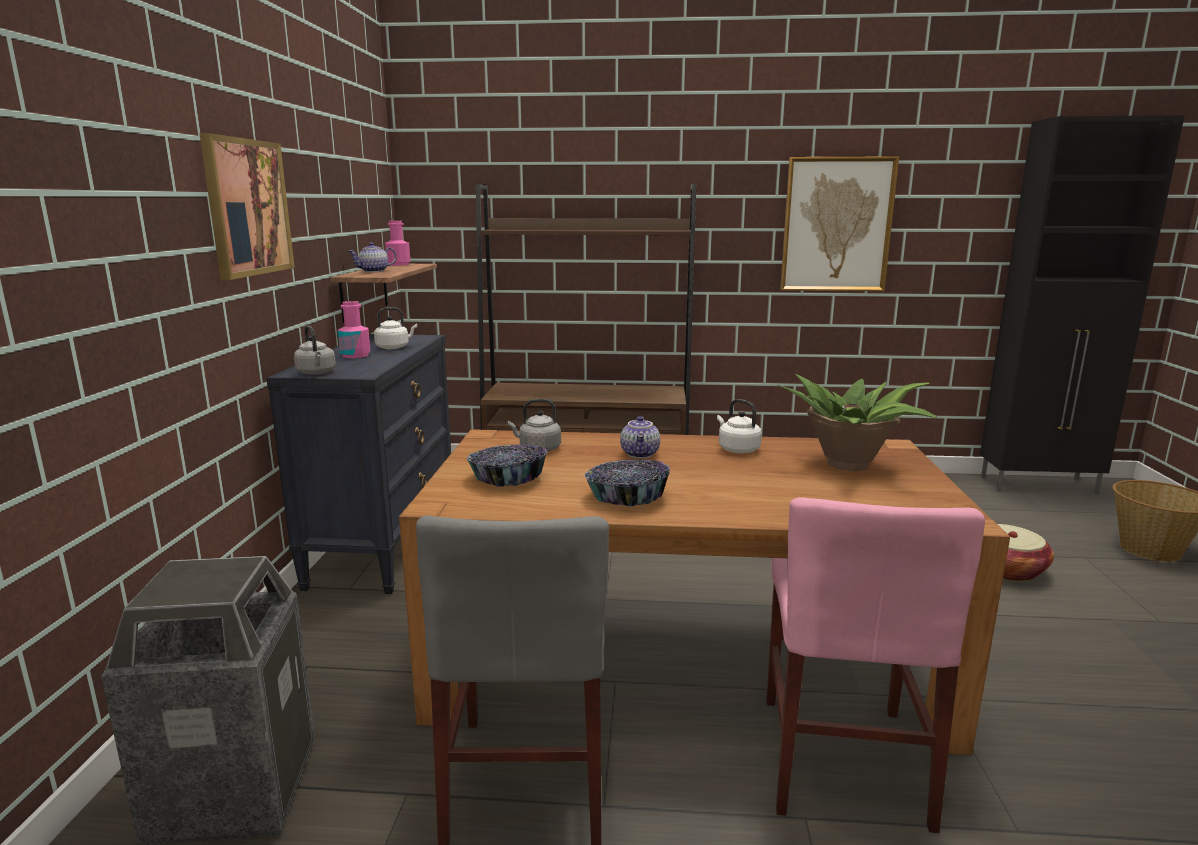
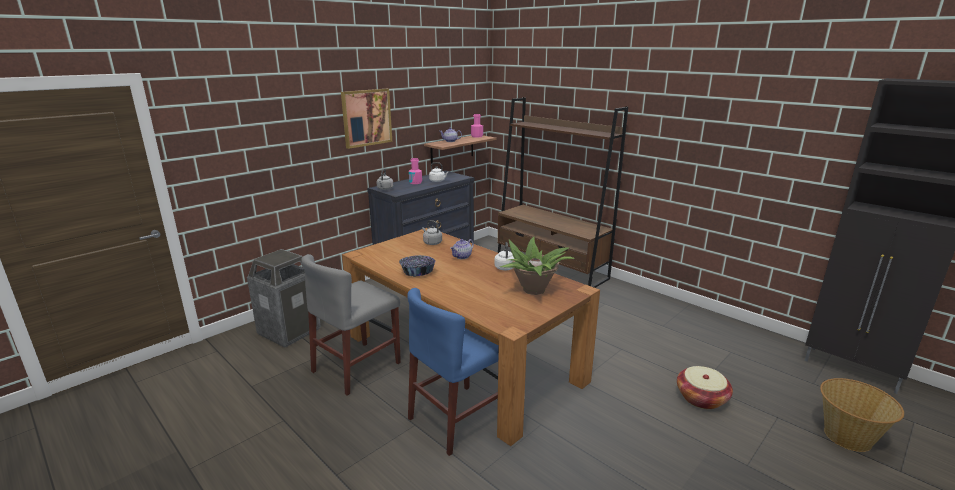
camera: 40 degrees right, 5 degrees up
(508, 479) = (397, 251): bowl -> none
(836, 225) = (720, 142): picture -> none
(841, 758) = (458, 418): pink chair -> blue chair

